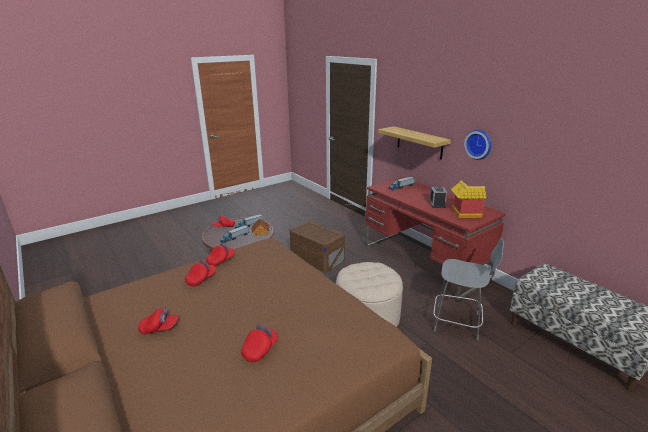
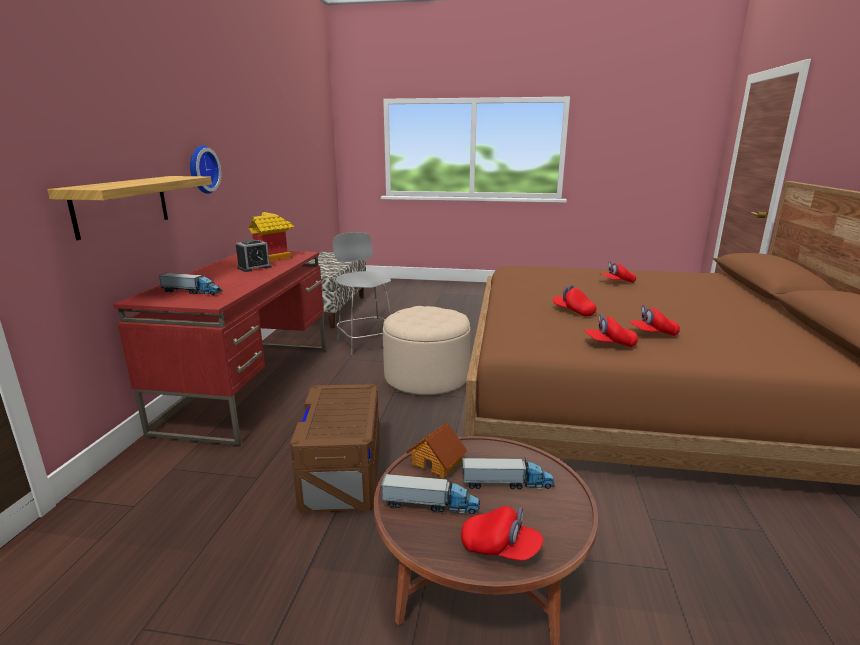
camera: 135 degrees left, 5 degrees down
(159, 328) = (715, 315): red cap -> red cap (573, 311)

